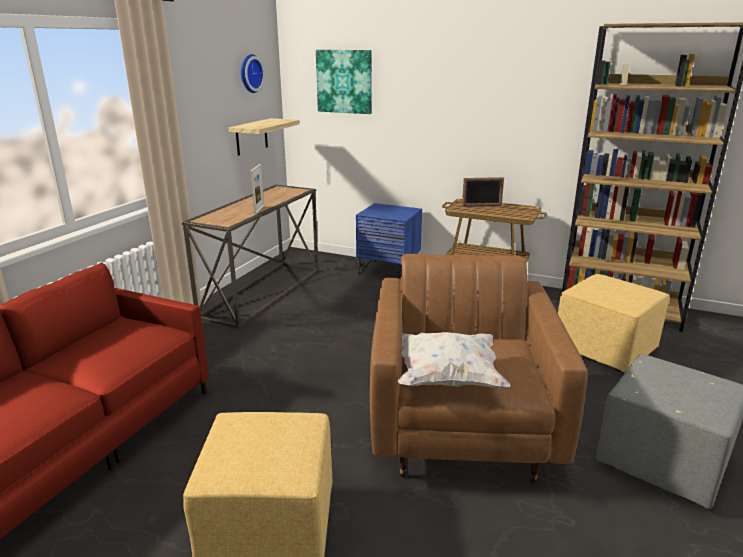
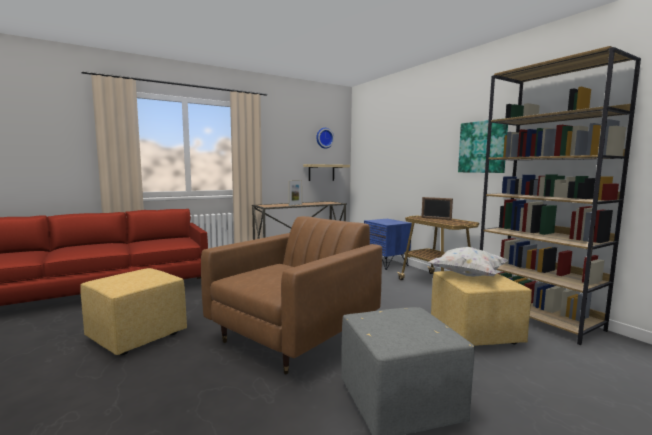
camera: 35 degrees right, 15 degrees down
(344, 81) = (377, 142): picture -> picture (482, 147)
(447, 378) = (252, 277): white pillow -> white pillow (467, 275)

